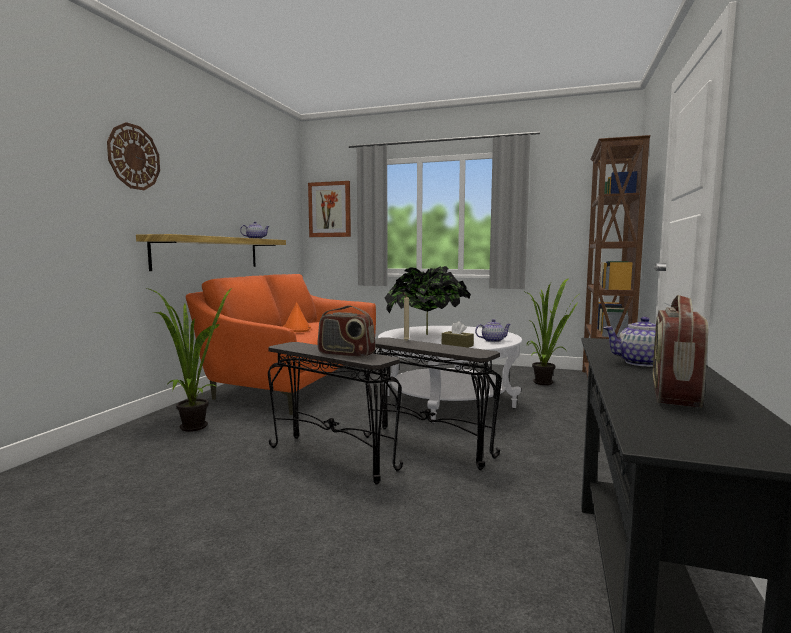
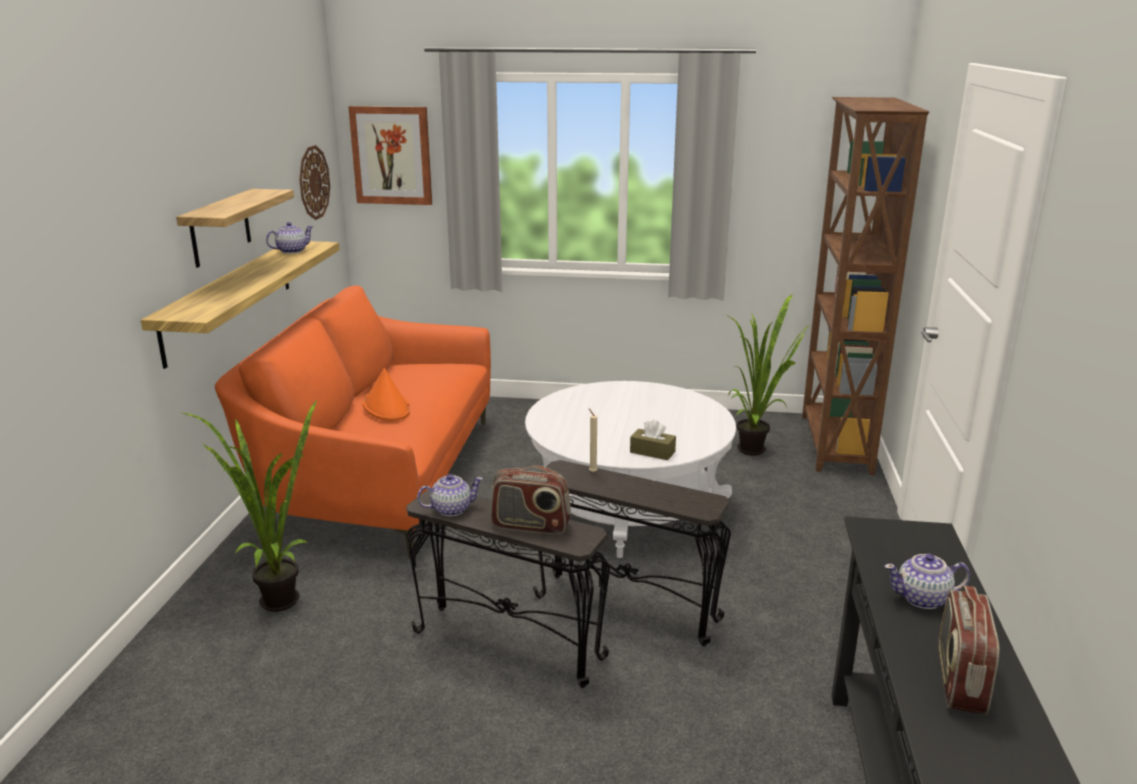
camera: 10 degrees left, 15 degrees up
(134, 157) = (121, 193): wall clock -> wall clock (313, 182)
(207, 210) = (220, 227): none -> shelf
(427, 335) = (597, 418): potted plant -> none
(492, 341) = (696, 432): teapot -> teapot (451, 509)

